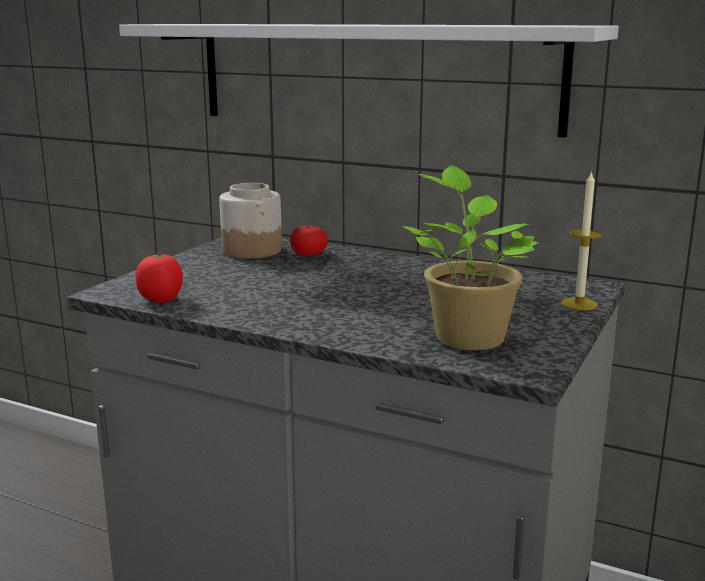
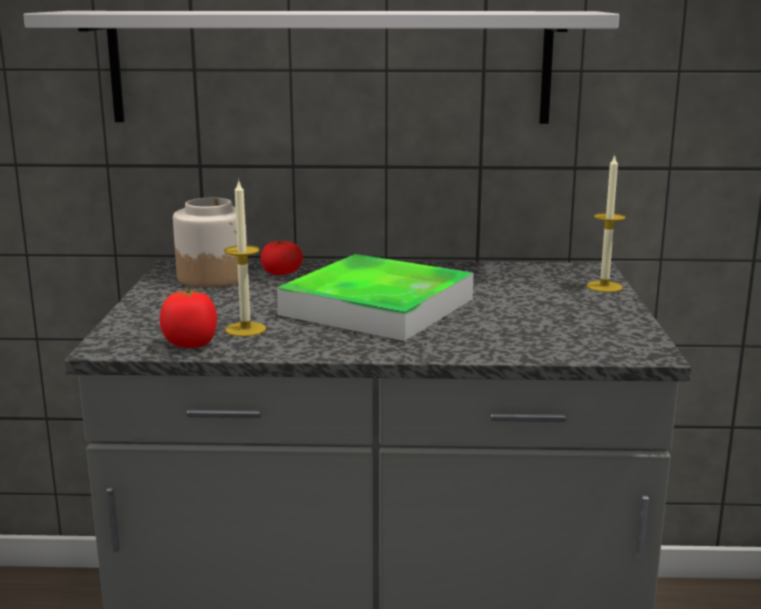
camera: 25 degrees left, 0 degrees up
(216, 294) = (245, 329): none -> candle
(344, 292) = (377, 307): none -> tray
(467, 336) = (553, 331): potted plant -> none

